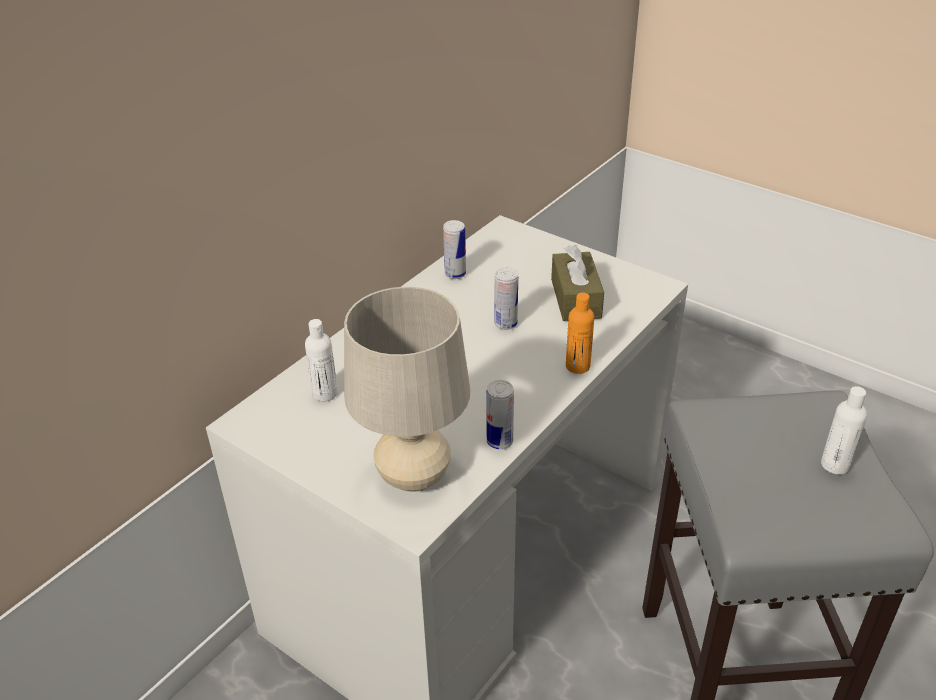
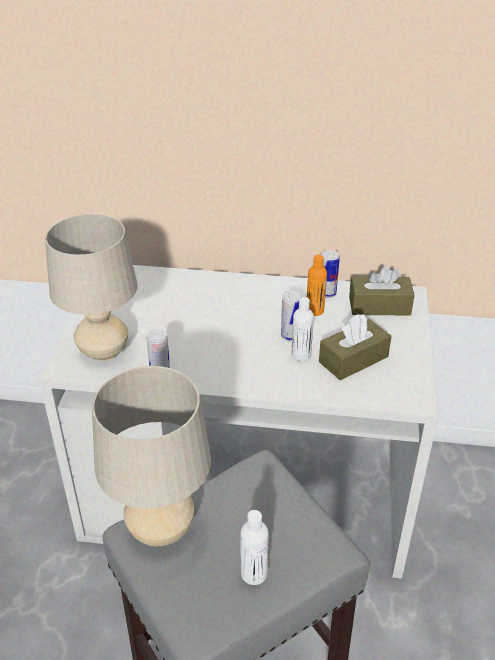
camera: 60 degrees right, 0 degrees up
(325, 393) = (157, 289): white bottle -> white bottle (301, 355)
(506, 252) = (379, 306): none -> brown tissue box
(577, 366) = (270, 386): orange bottle -> orange bottle (314, 310)
(754, 511) = (161, 530): none -> beige table lamp

